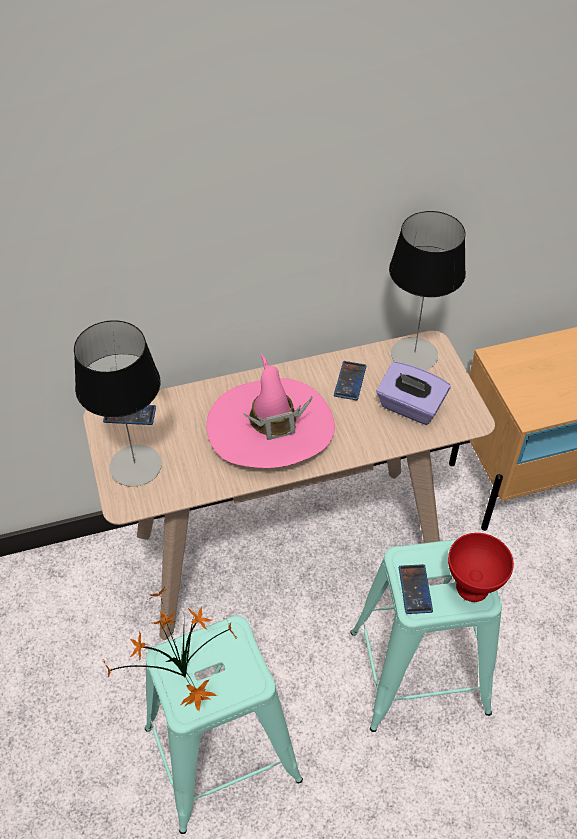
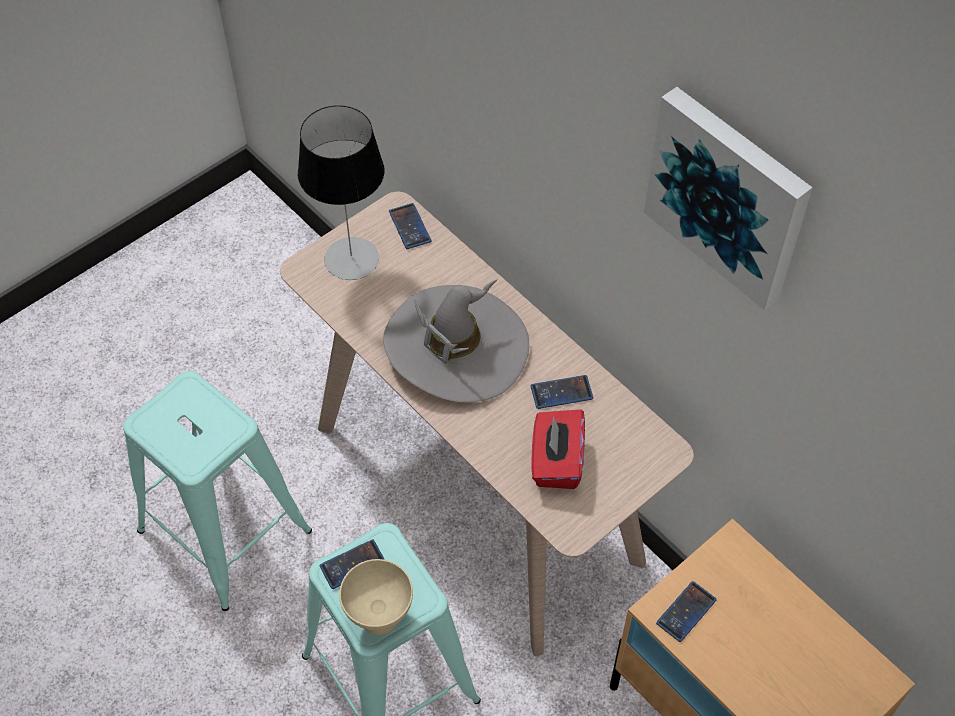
camera: 65 degrees right, 5 degrees up
(184, 679) = (173, 410): potted plant -> none
(271, 427) = (456, 347): pink hat -> grey hat
(410, 407) = (556, 462): purple tissue box -> red tissue box
(414, 355) = (638, 440): table lamp -> none
(439, 90) = (729, 195): none -> picture
(471, 587) = (380, 617): red bowl -> beige bowl
(537, 401) = (686, 611): none -> phone

